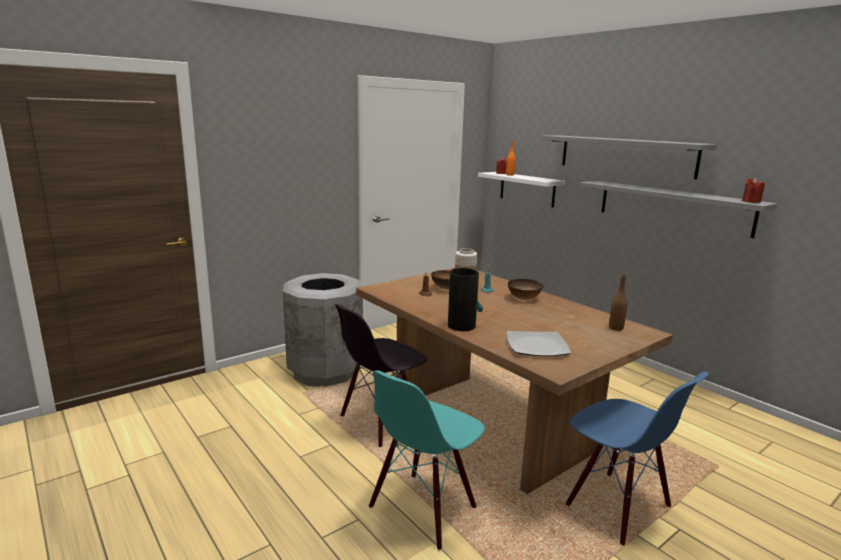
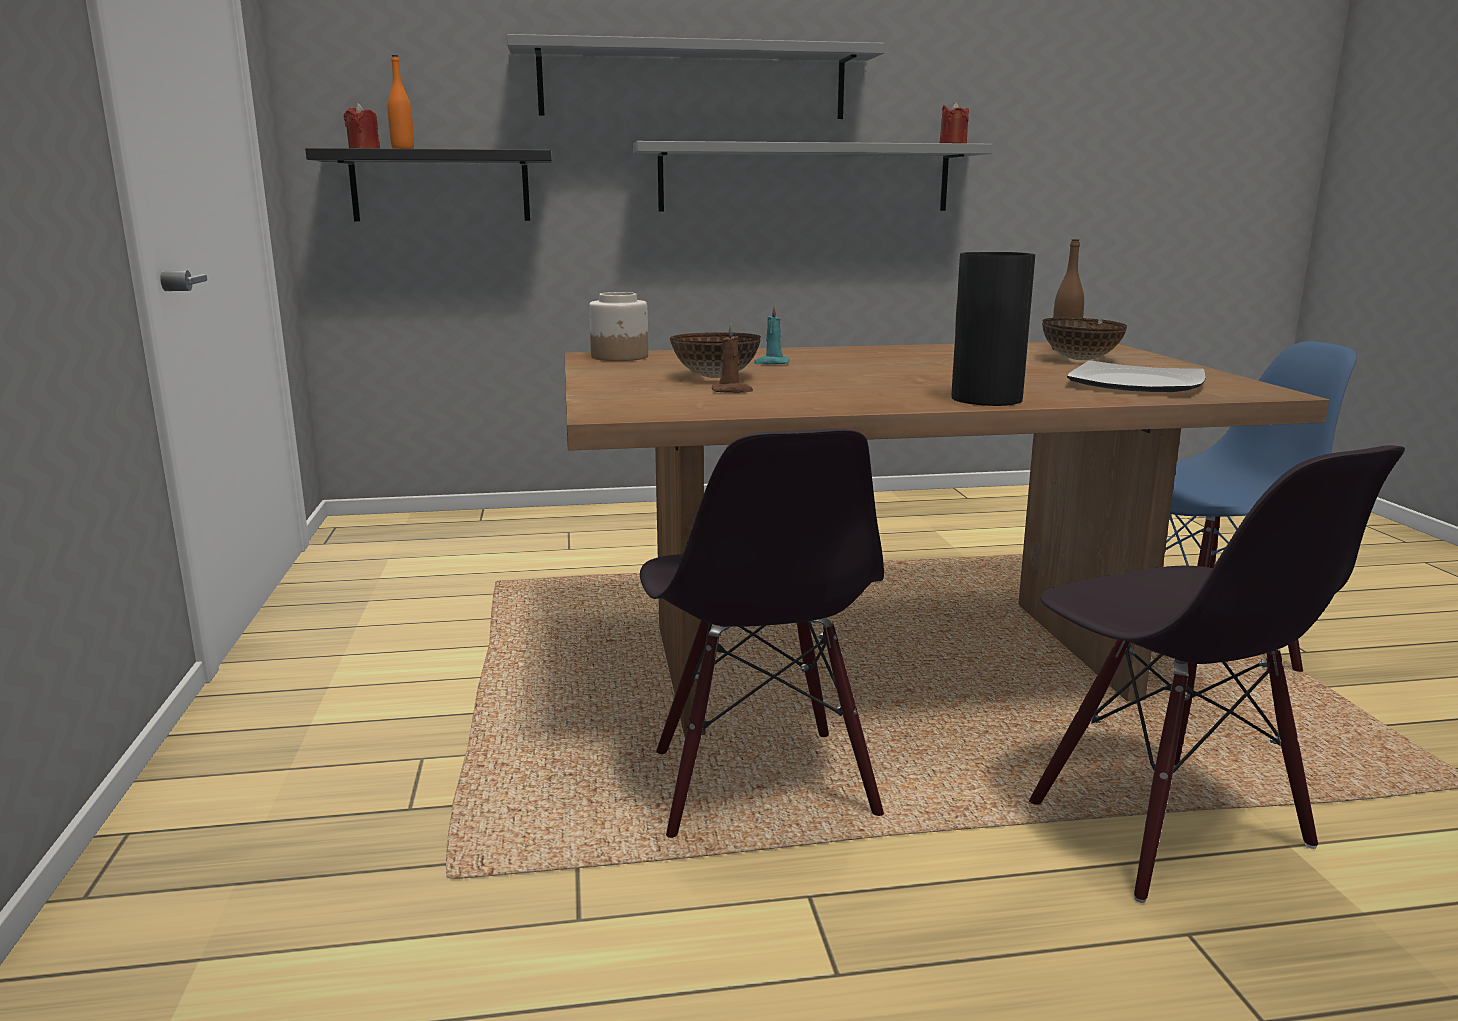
camera: 60 degrees left, 0 degrees up
(325, 372) = (365, 803): grey trash can -> none
(423, 509) = (1165, 826): turquoise chair -> black chair
(523, 299) = (858, 357): bowl -> bowl (1081, 360)
(527, 189) = (440, 186): white shelf -> black shelf

